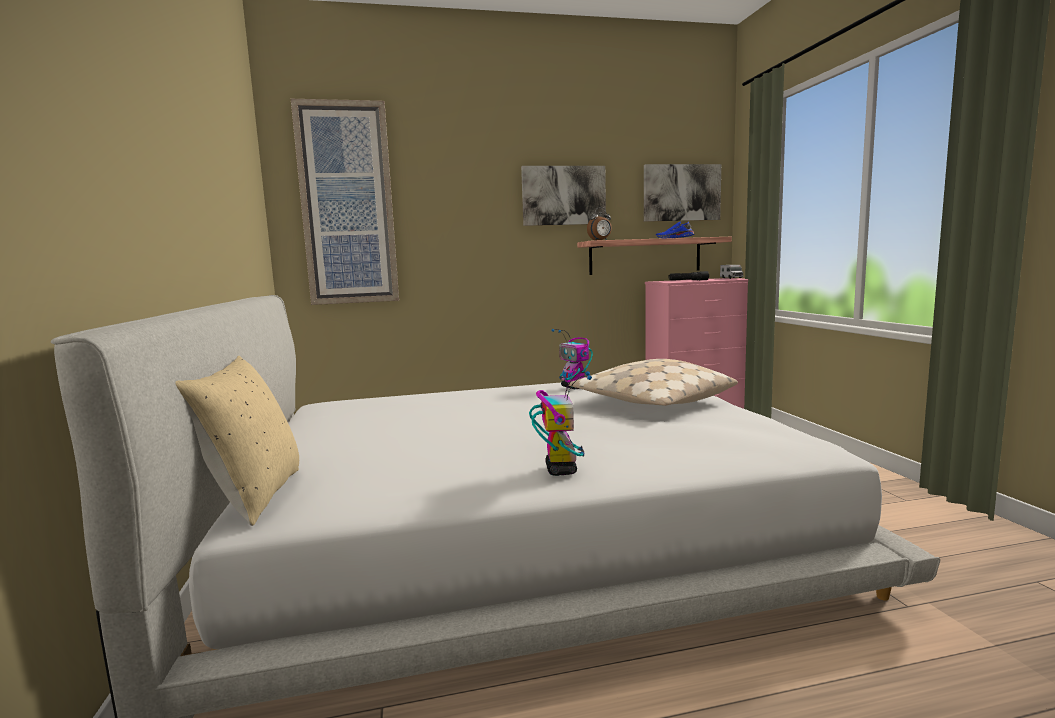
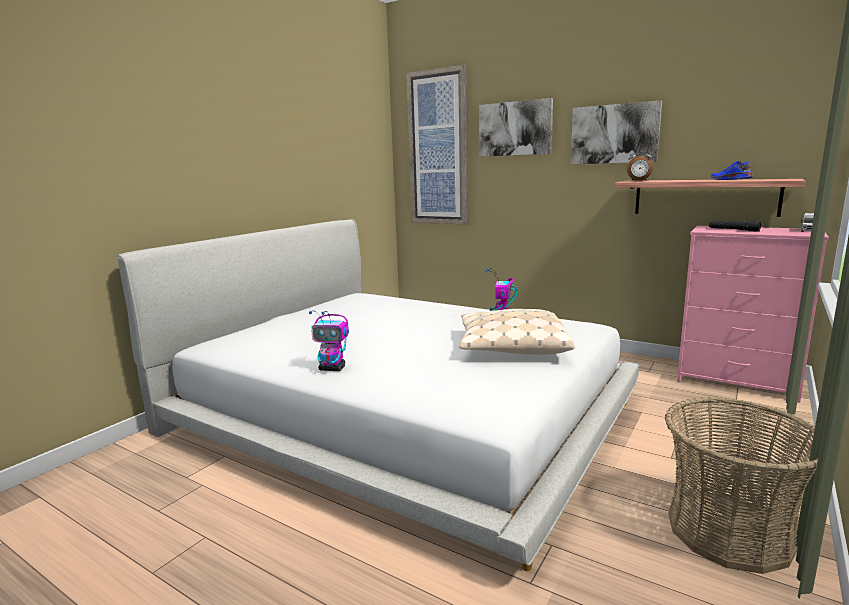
camera: 45 degrees right, 5 degrees up
(253, 497) = (223, 337): beige pillow -> none
(560, 469) = (332, 368): toy robot -> toy robot turned 60 degrees clockwise
(681, 193) = (764, 124): picture -> picture (515, 128)
(891, 505) = (729, 531): none -> basket

